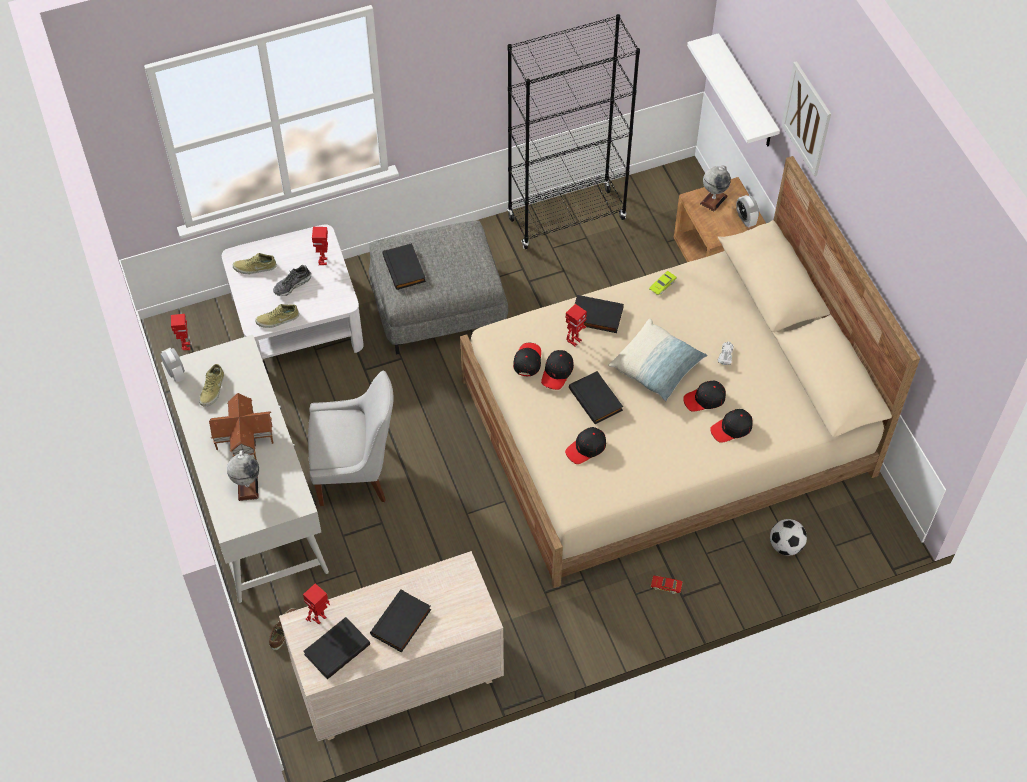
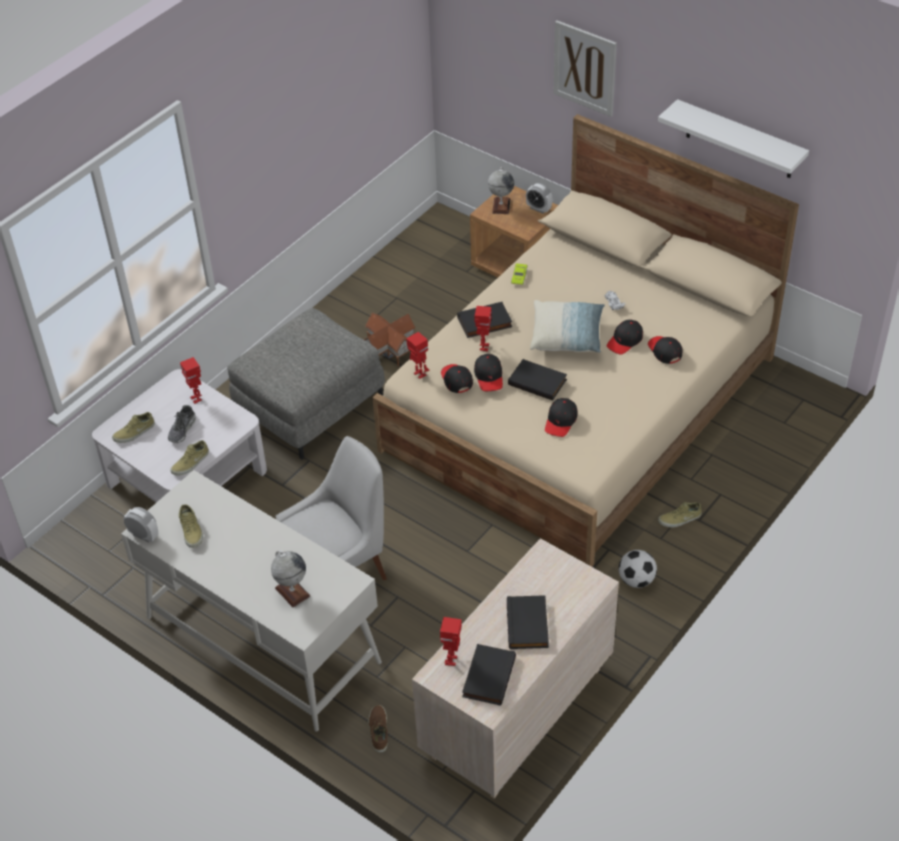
camera: 30 degrees left, 10 degrees down
(185, 346) = (93, 547): toy robot -> toy robot (419, 374)
(243, 438) = (255, 555): toy house -> toy house (390, 350)
(405, 268) = (279, 369): black book -> none
(566, 218) = (368, 291): black bookcase -> none
(666, 586) = (680, 519): red toy car -> beige shoe
(731, 429) = (664, 351): black cap -> black cap turned 120 degrees clockwise
(746, 93) = (495, 94): white shelf -> white shelf (739, 140)
(785, 545) = (747, 442): football -> football (636, 580)

